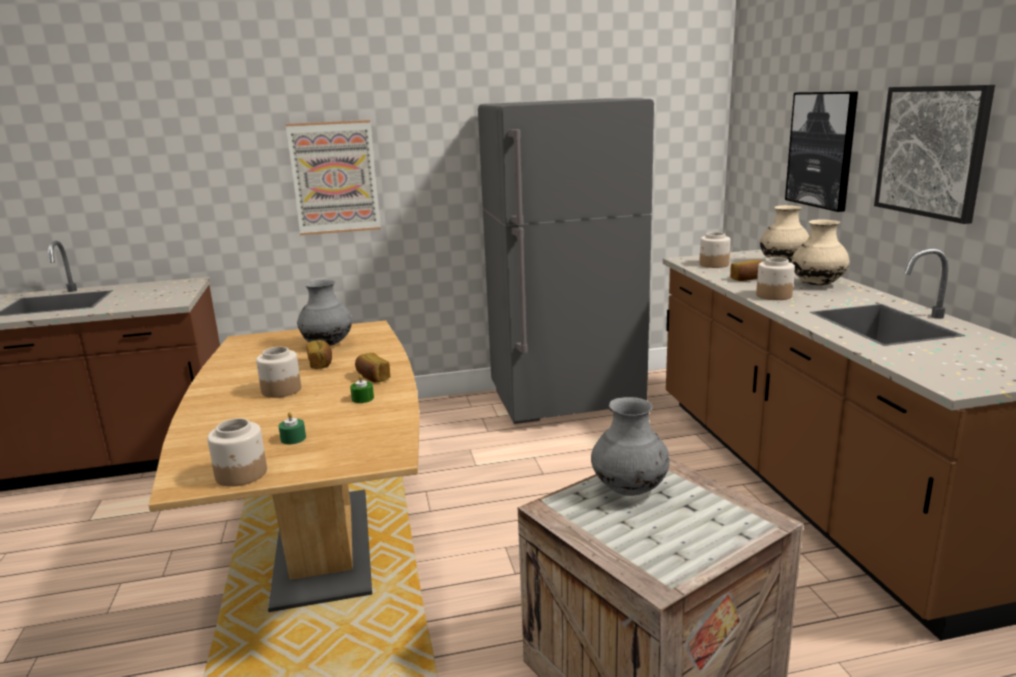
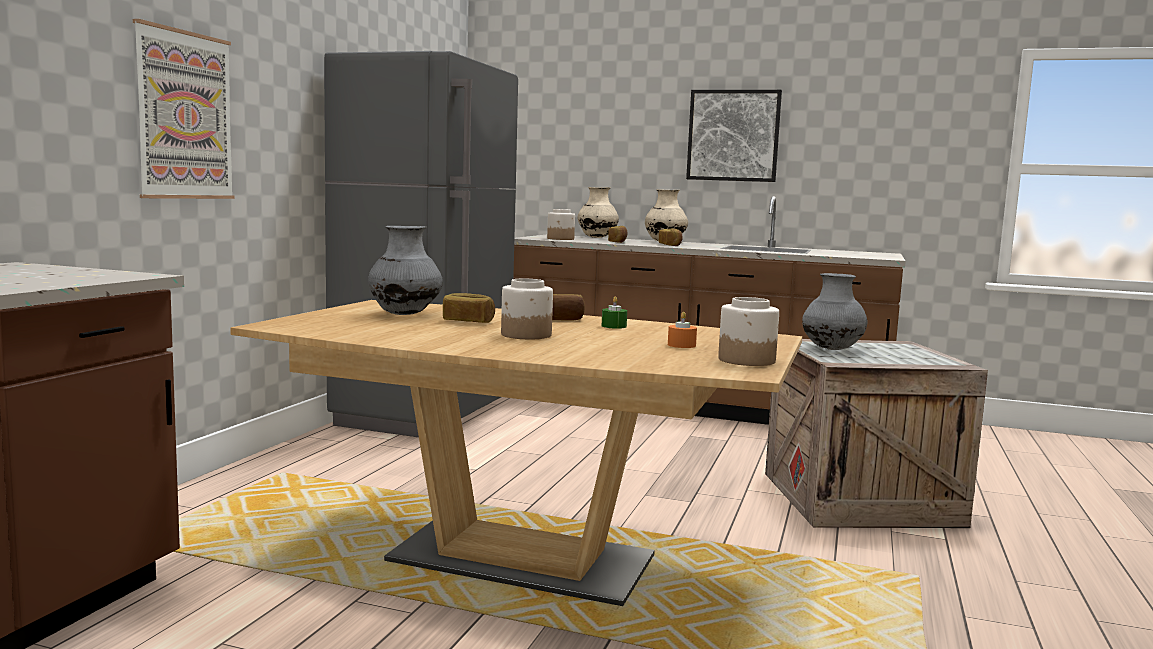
camera: 60 degrees left, 10 degrees down
(293, 438) = (681, 345): green candle -> orange candle
(773, 295) = (670, 245): jar -> bread
(821, 149) = (612, 140): picture -> none

